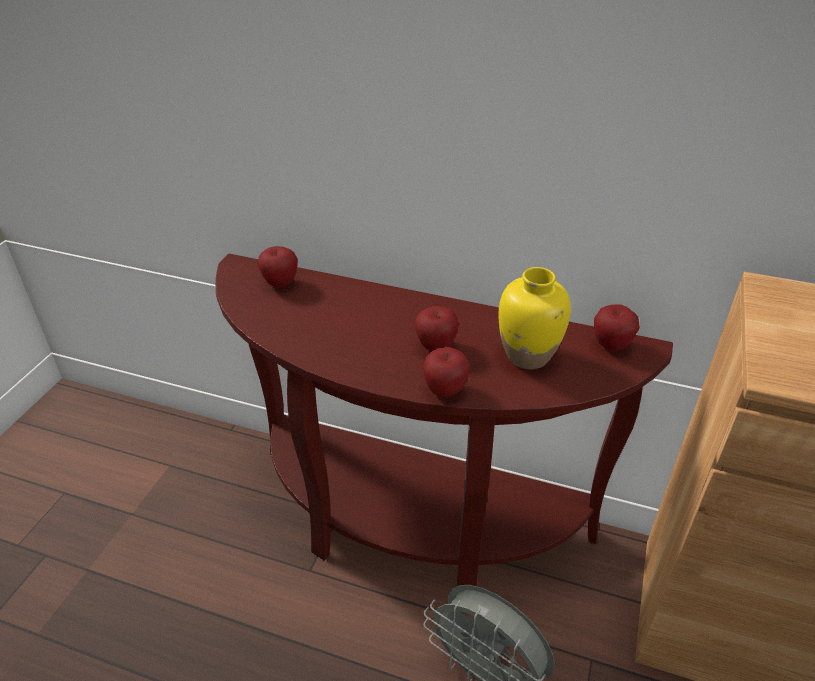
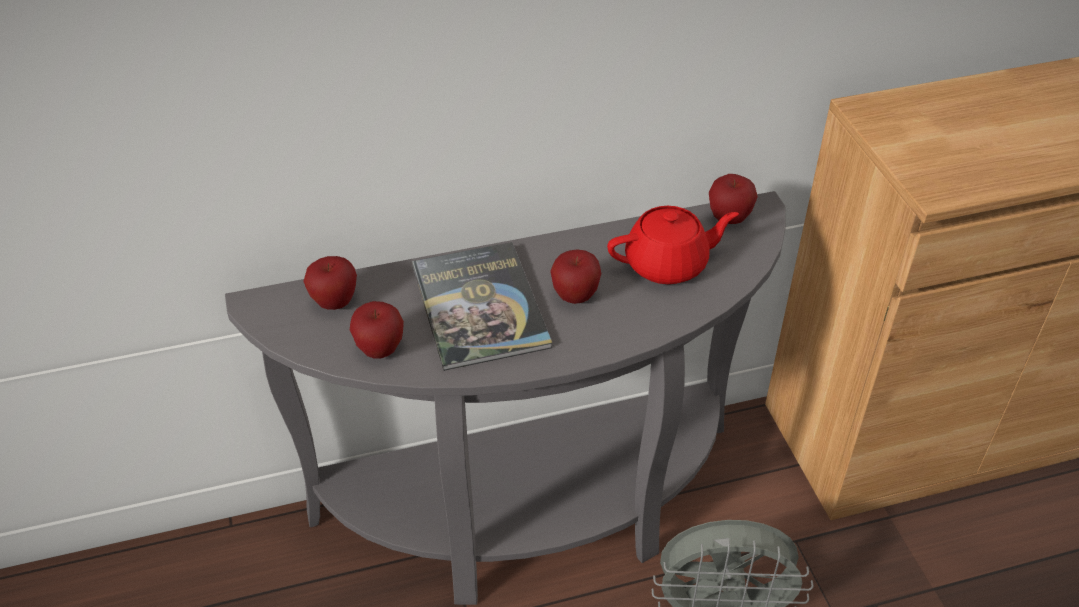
camera: 35 degrees left, 5 degrees up
(364, 324) = (479, 306): none -> book
(411, 524) = (535, 514): brown console table -> grey console table
(445, 390) = (627, 338): apple -> apple (380, 350)
(528, 356) = (668, 264): yellow vase -> red teapot

